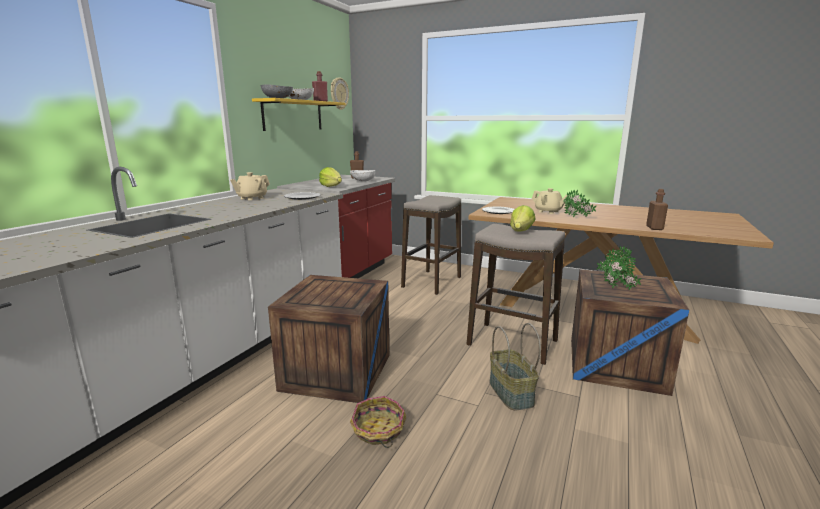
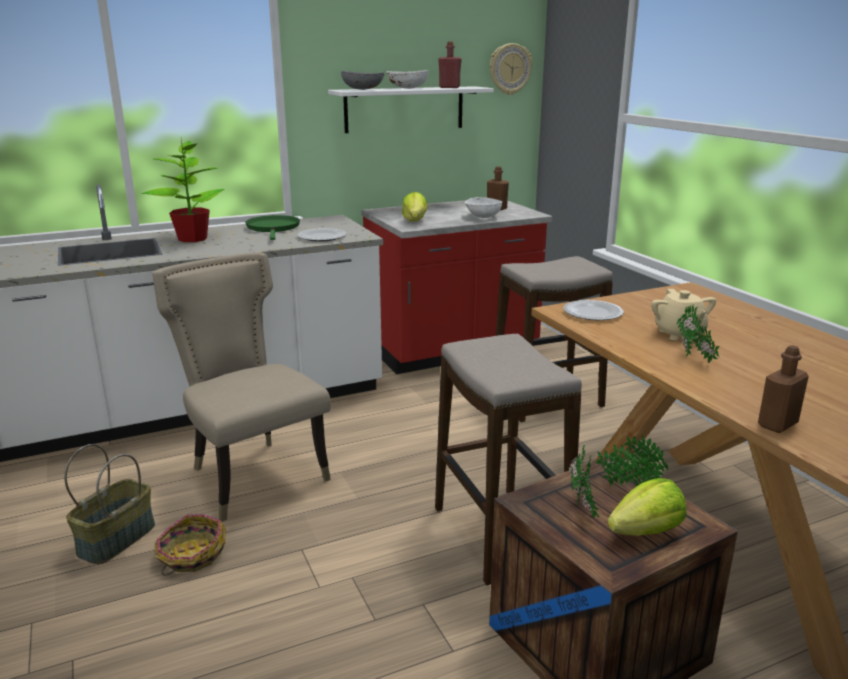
camera: 40 degrees right, 5 degrees up
(205, 209) = (192, 238): none -> potted plant
(251, 198) = (273, 228): beige teapot -> green frying pan
(293, 115) = (404, 109): yellow shelf -> white shelf
(336, 372) = (253, 474): crate -> beige chair
(510, 393) = (378, 594): basket -> basket (116, 538)
(521, 231) = (512, 359): lettuce -> lettuce (646, 531)

